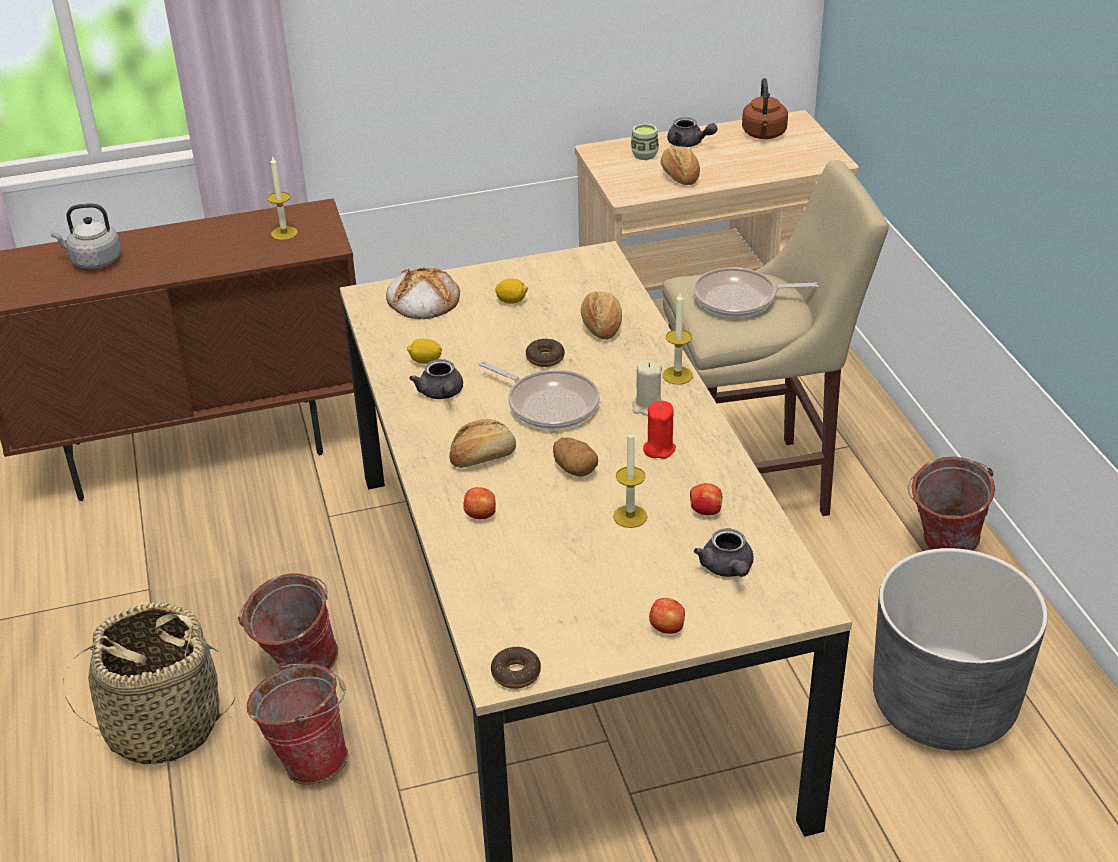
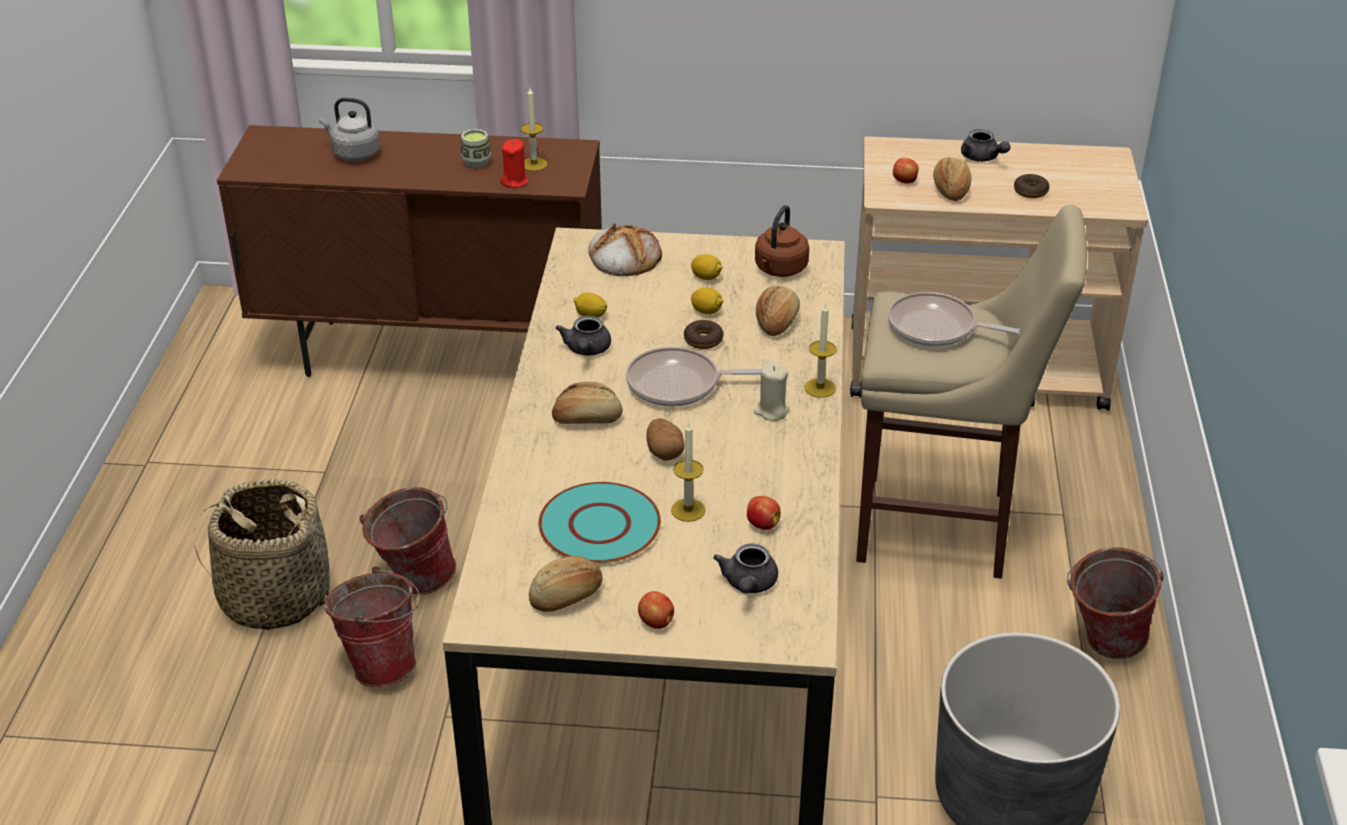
camera: 20 degrees right, 0 degrees up
(481, 515) = (552, 471): apple -> apple (905, 181)
(516, 673) = (495, 622): donut -> donut (1030, 191)
(532, 331) = (707, 311): none -> lemon
(548, 404) = (679, 384): frying pan -> frying pan turned 120 degrees clockwise
(557, 553) = (599, 525): none -> turquoise plate
(569, 628) = (567, 597): none -> bread
(644, 155) = (929, 160): cup -> cup (476, 162)
(659, 449) = (756, 454): red candle -> red candle (515, 181)
(764, 135) = (1067, 165): brown kettle -> brown kettle (779, 269)

